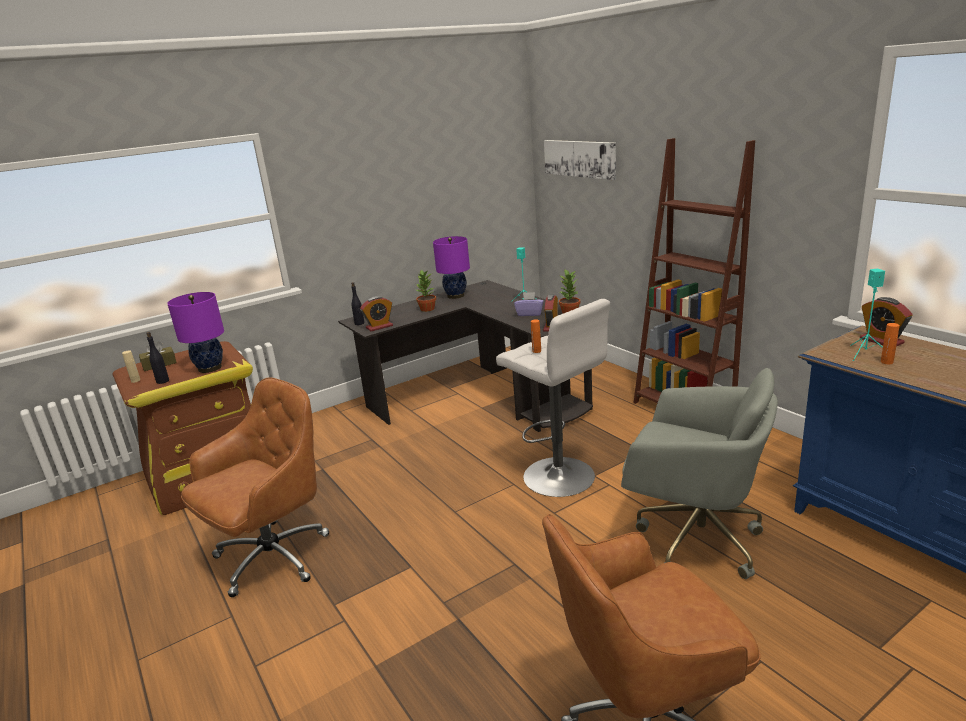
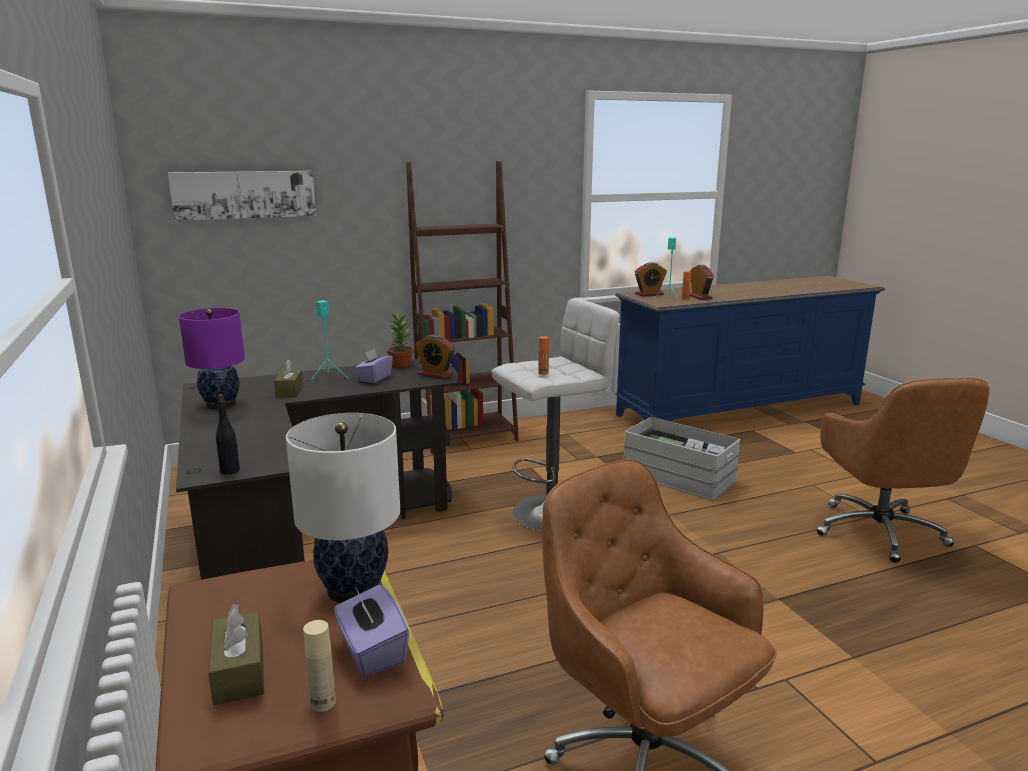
camera: 80 degrees left, 5 degrees down
(162, 381) = (371, 651): black bottle -> purple tissue box
(210, 368) = (353, 588): purple table lamp -> white table lamp
(379, 327) = (277, 456): alarm clock -> alarm clock (699, 297)
(427, 309) = (250, 423): potted plant -> none
(489, 302) = (289, 390): none -> brown tissue box
(693, 541) = (679, 477): grey office chair -> grey storage box

